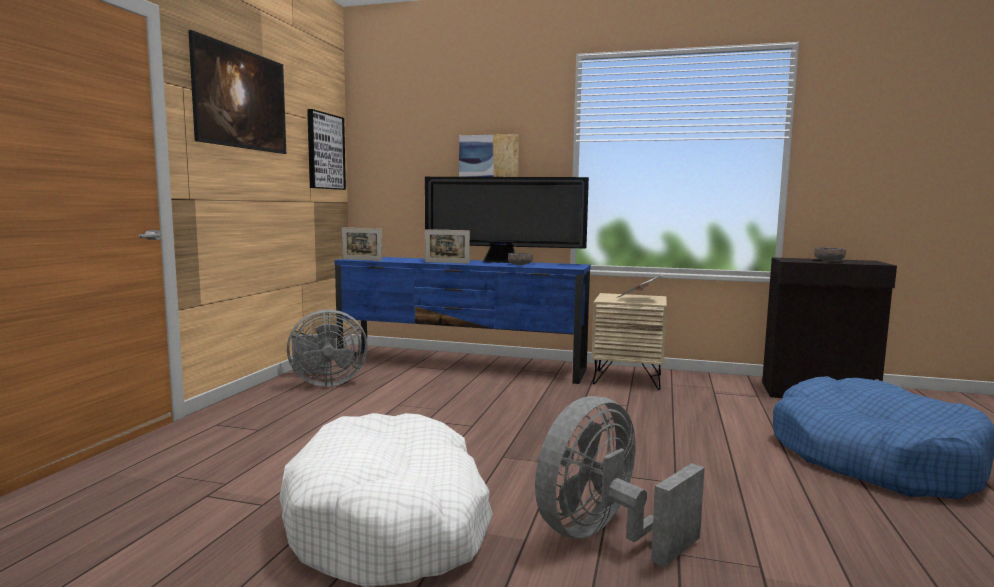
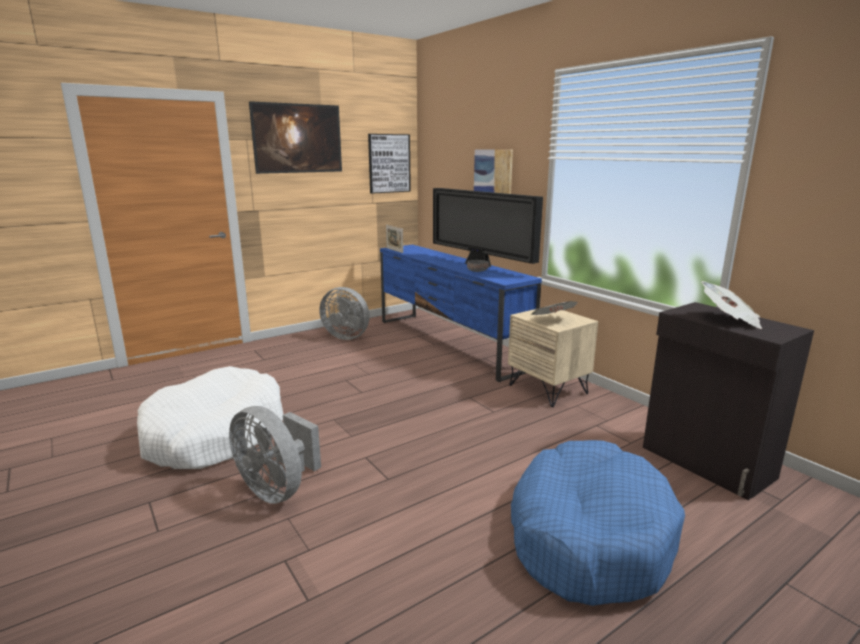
camera: 40 degrees right, 10 degrees up
(447, 262) = (436, 261): picture frame -> none
(604, 536) = (277, 489): grey fan -> grey fan turned 135 degrees counterclockwise
(829, 261) = (729, 320): grey bowl -> newspaper

